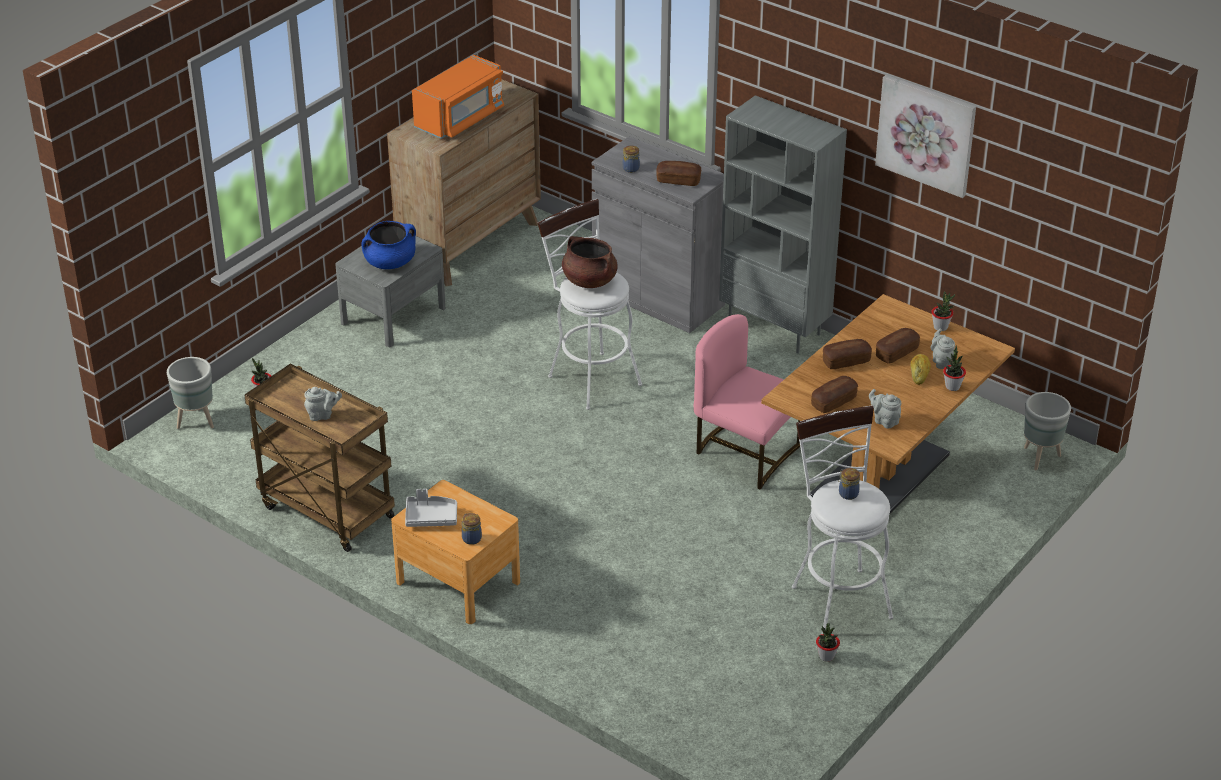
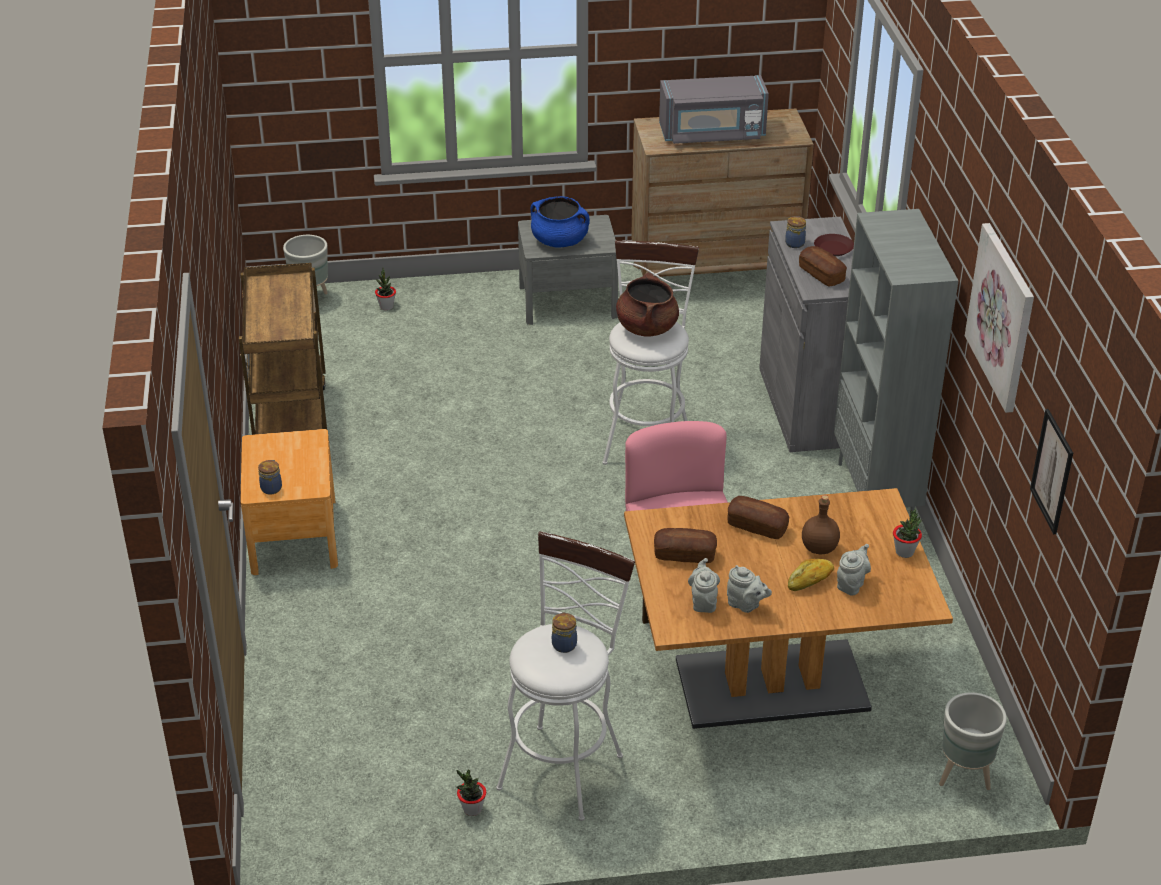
camera: 45 degrees right, 0 degrees up
(322, 415) = (277, 316): grey teapot -> grey teapot (745, 605)
(431, 517) = (271, 452): grey tray -> none
(460, 118) = (712, 134): orange microwave -> grey microwave
(659, 160) = (833, 249): none -> brown plate
(896, 352) = (820, 548): bread -> brown bottle
(952, 386) = (823, 613): potted plant -> none
(1038, 216) = (1052, 471): none -> picture

